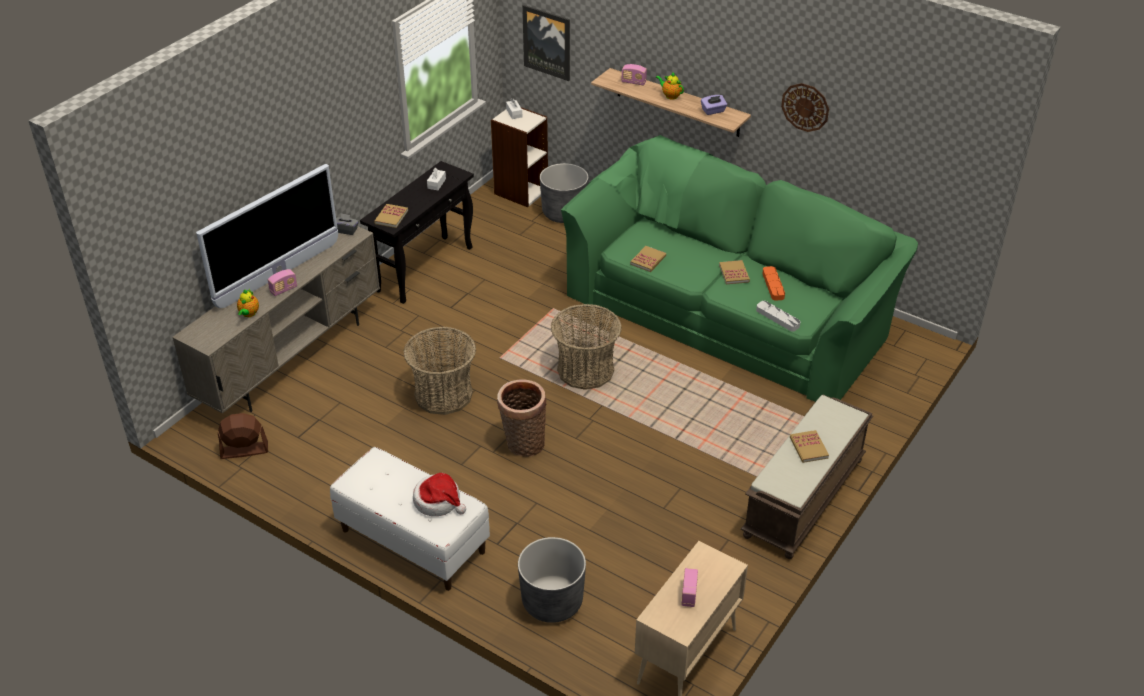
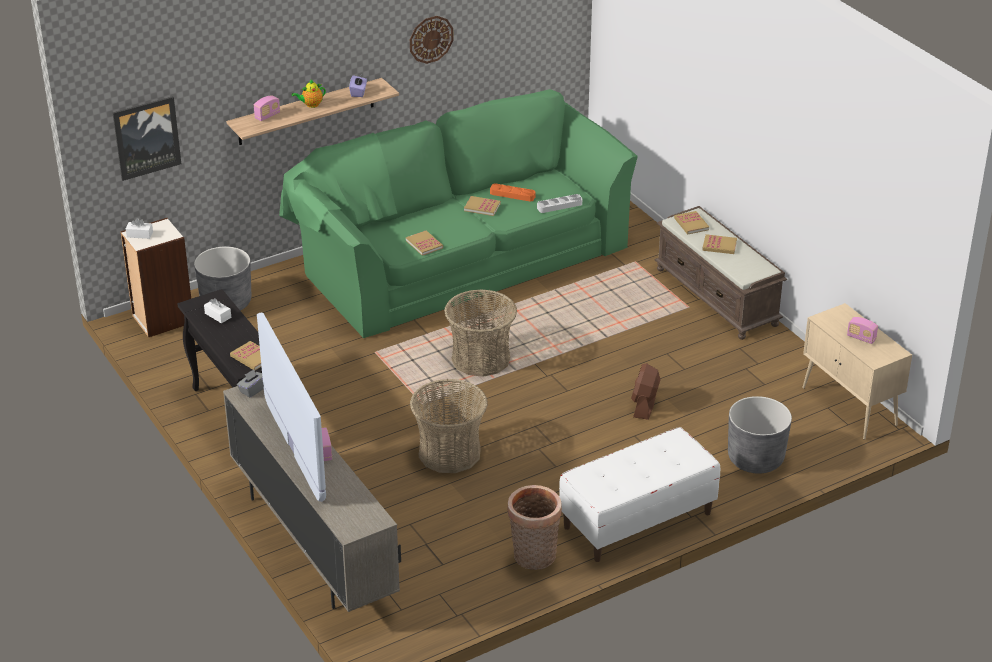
camera: 65 degrees left, 5 degrees down
(244, 450) = (436, 607): brown fan -> brown fan (644, 405)
(249, 314) = (347, 483): teapot -> none
(438, 501) = (660, 452): hat -> none
(523, 444) = (554, 423): basket -> basket (533, 558)
(831, 416) = (691, 224): none -> book

